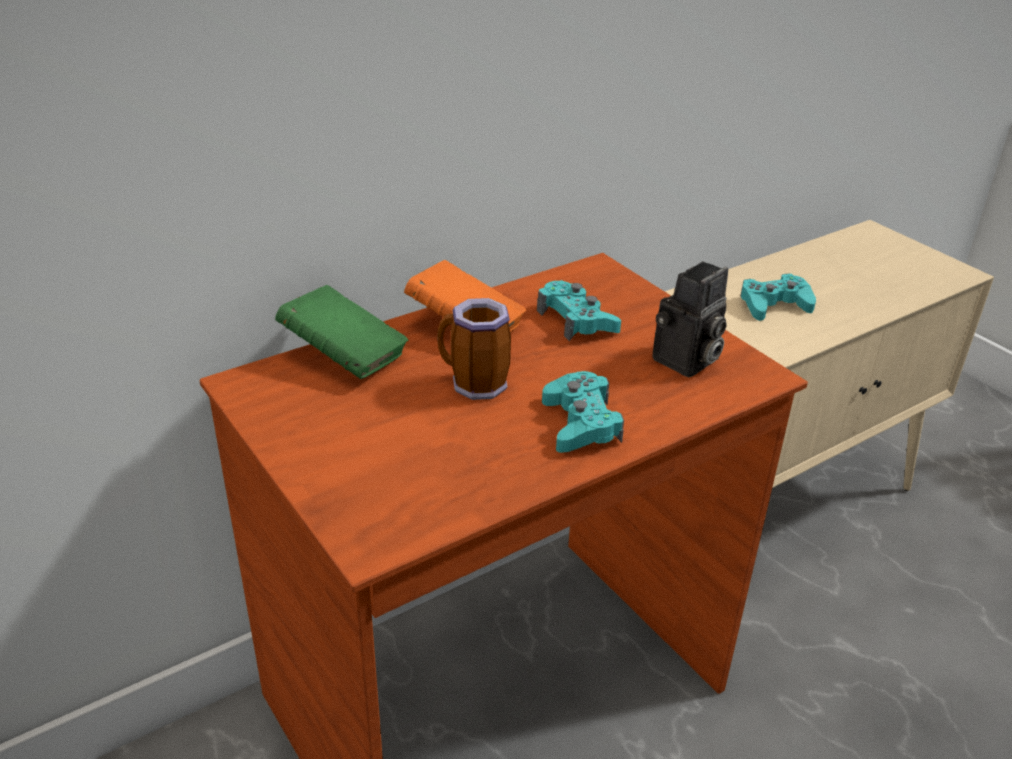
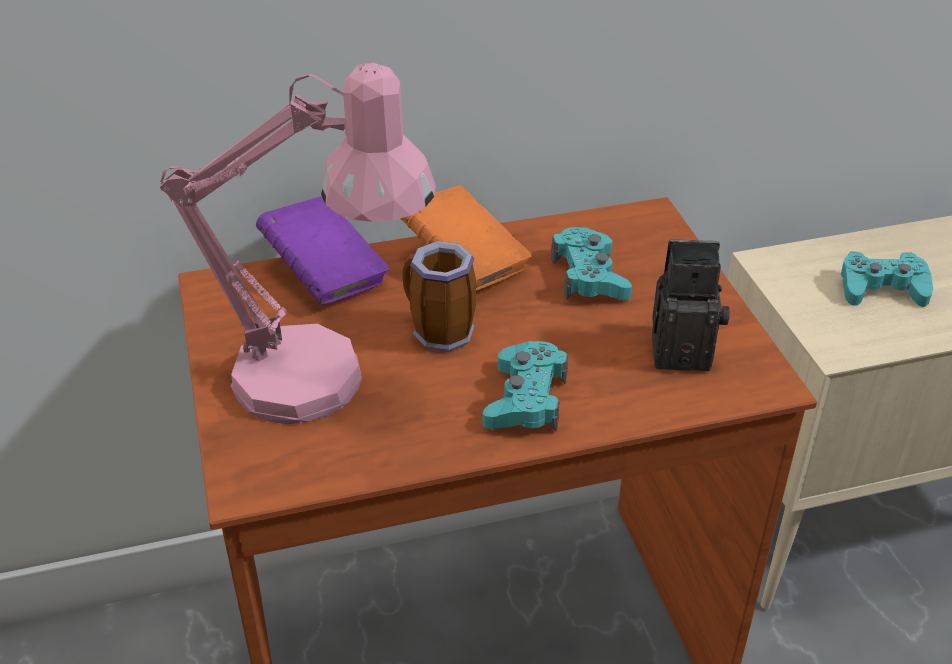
camera: 20 degrees right, 5 degrees up
(344, 356) = (325, 275): green book -> purple book
(397, 445) = (325, 384): none -> pink table lamp
(686, 362) = (684, 350): camera -> camera turned 150 degrees counterclockwise

